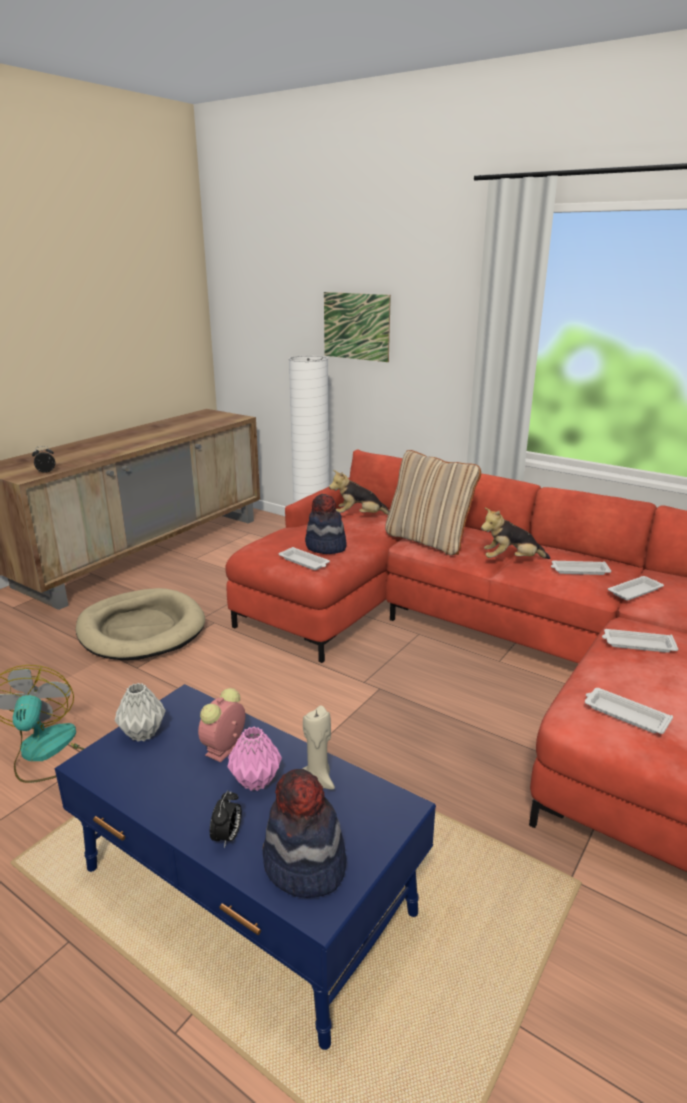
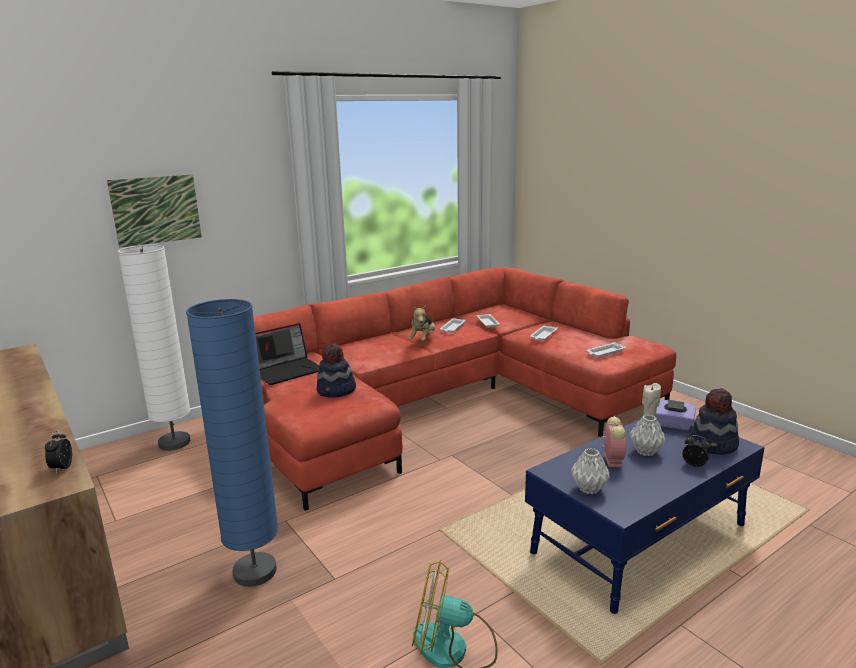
camera: 70 degrees left, 5 degrees down
(141, 629) = (255, 572): beige dog bed -> blue floor lamp
(224, 749) = (612, 459): alarm clock -> alarm clock turned 135 degrees counterclockwise
(255, 780) = (645, 452): pink vase -> grey vase
(305, 562) = (358, 402): white tray -> none
(359, 516) = (287, 370): plush toy -> laptop
(364, 813) = (673, 425): none -> purple tissue box
(428, 541) = (364, 356): beige pillow -> none

